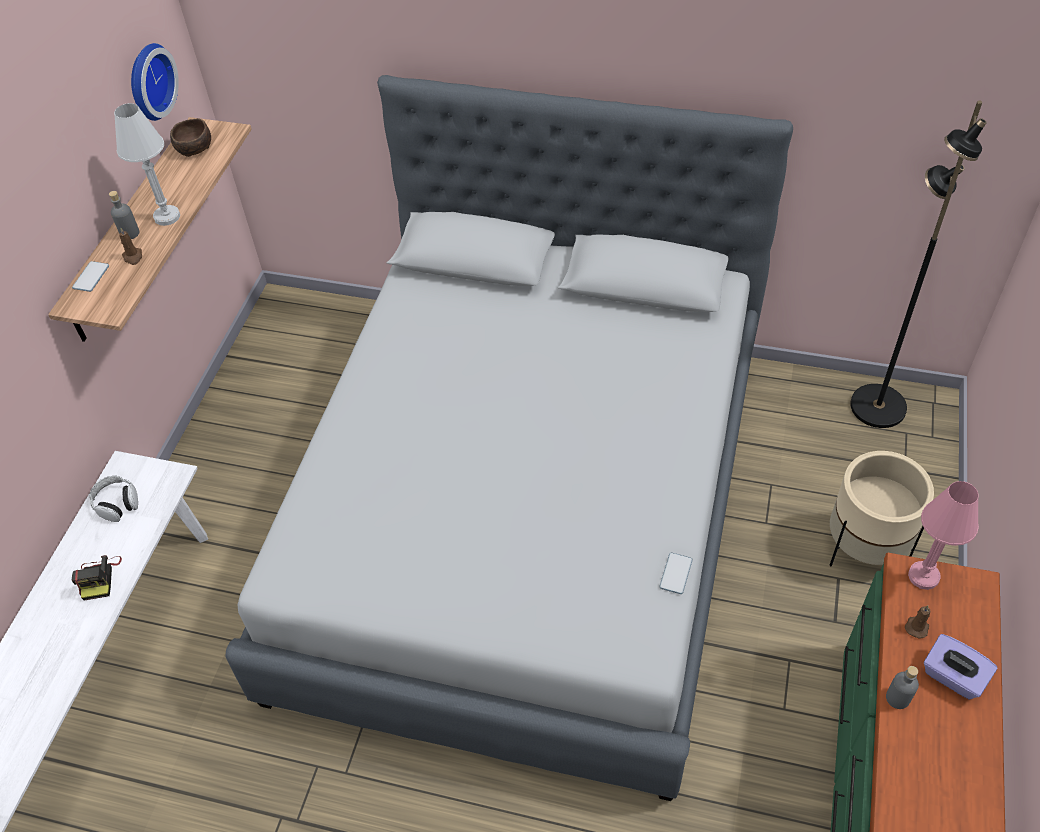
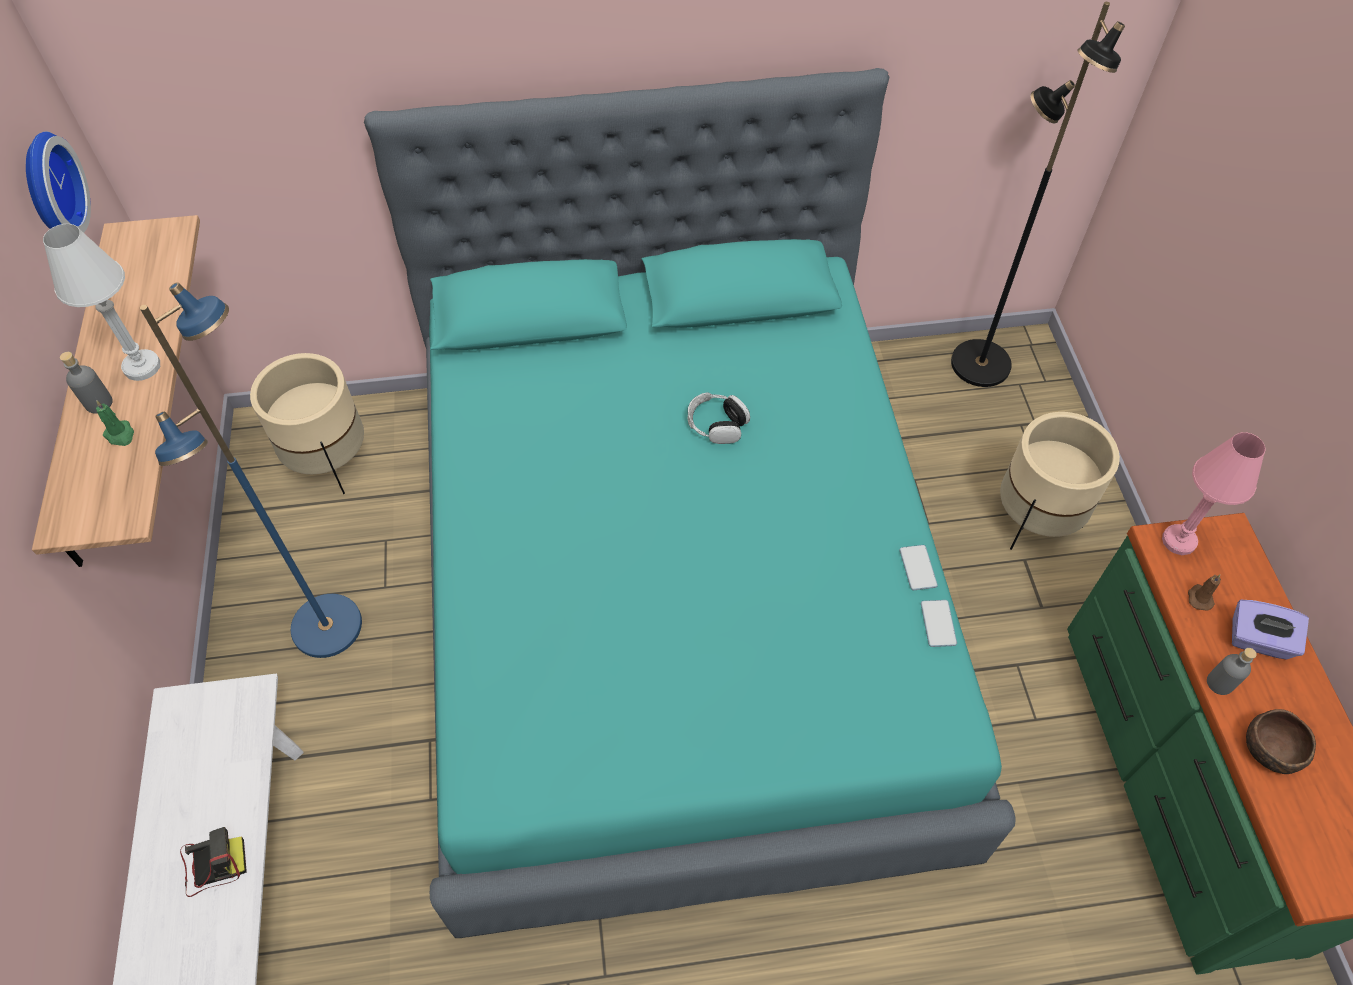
camera: 25 degrees left, 5 degrees up
(91, 277) = (71, 479): phone -> phone (917, 568)
(99, 578) = (212, 864): camera -> camera turned 75 degrees counterclockwise
(117, 503) = (190, 757): headphones -> headphones (717, 424)
(133, 257) = (120, 435): brown candle -> green candle
(193, 148) = (133, 264): brown bowl -> brown bowl (1271, 751)
(263, 457) = (328, 627): none -> blue floor lamp
(316, 339) = (330, 461): none -> beige planter
(528, 517) = (677, 598): grey bed -> turquoise bed

